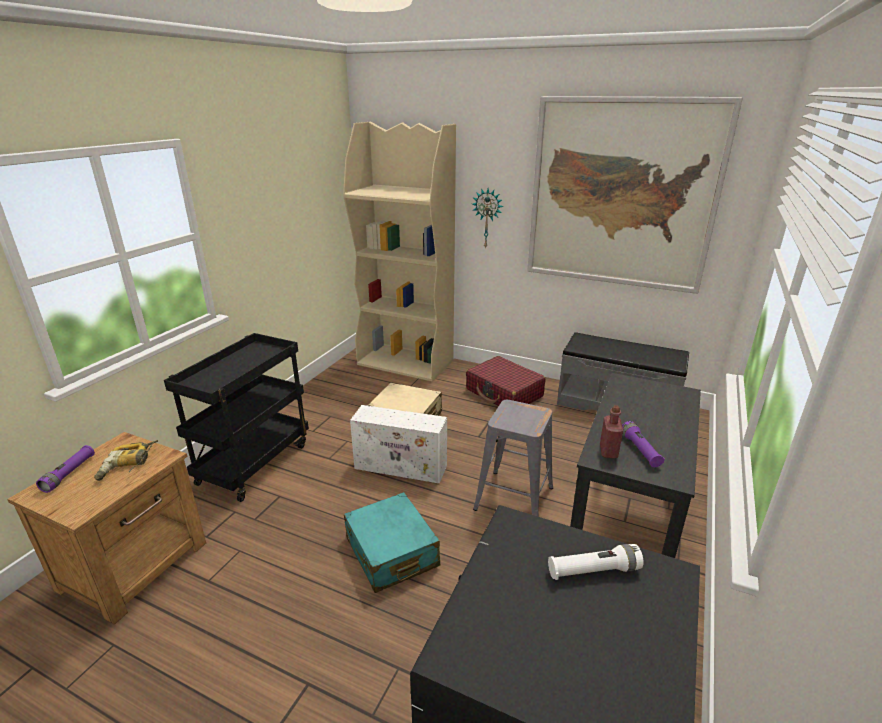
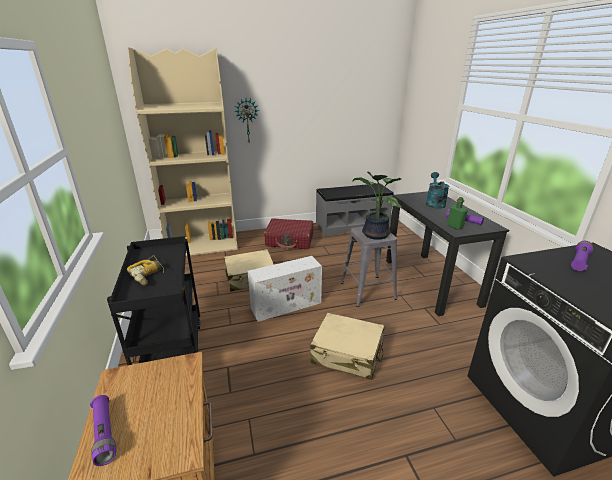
camera: 40 degrees left, 0 degrees up
(128, 465) = (161, 389): power drill -> power drill (149, 274)
(391, 552) = (347, 354): turquoise suitcase -> beige suitcase
(517, 419) = (374, 234): none -> potted plant
(593, 571) = (579, 261): white flashlight -> purple flashlight
(608, 451) = (455, 227): red bottle -> green bottle
(621, 194) = (334, 93): picture -> none
(651, 407) = (434, 203): none -> turquoise watering can

